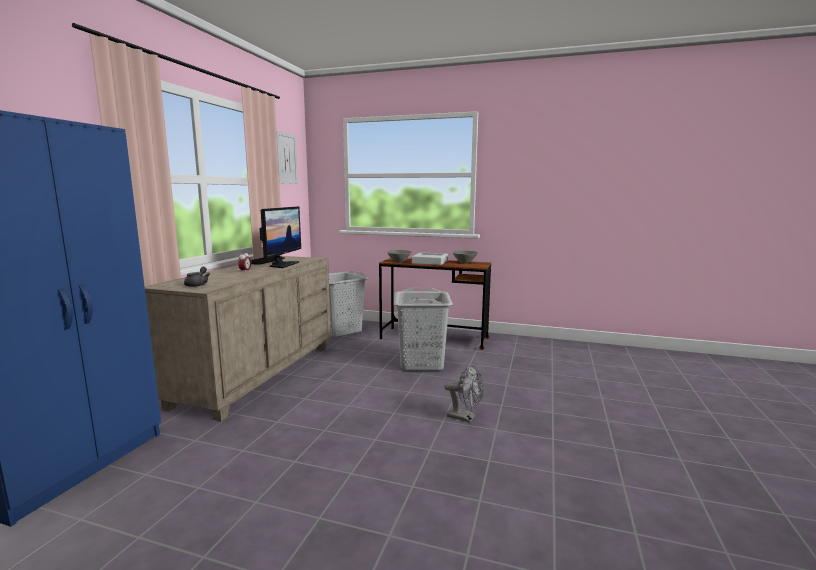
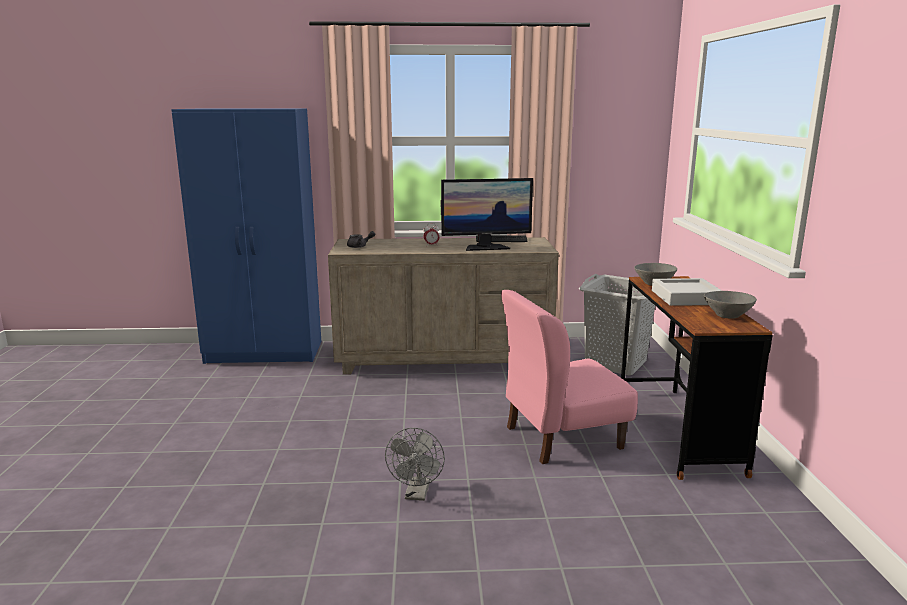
camera: 70 degrees right, 5 degrees up
(286, 158) = (616, 105): picture -> none
(421, 363) = (562, 437): grey laundry basket -> pink chair

